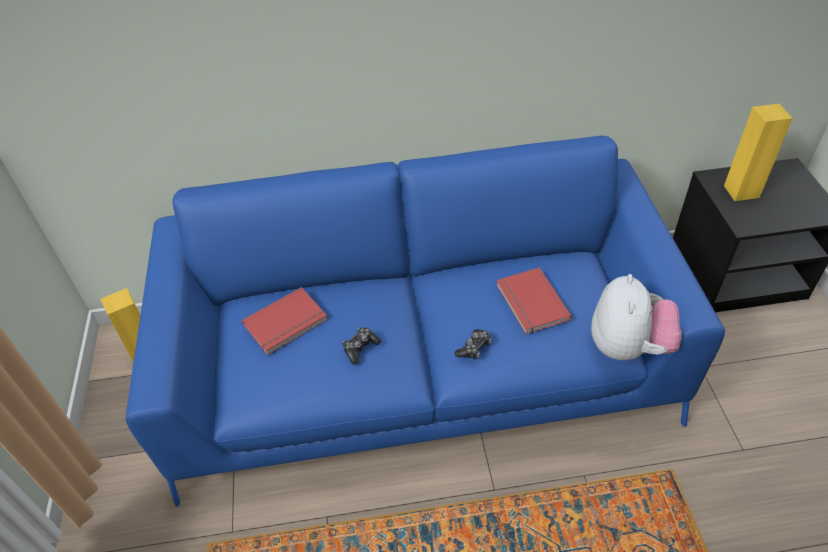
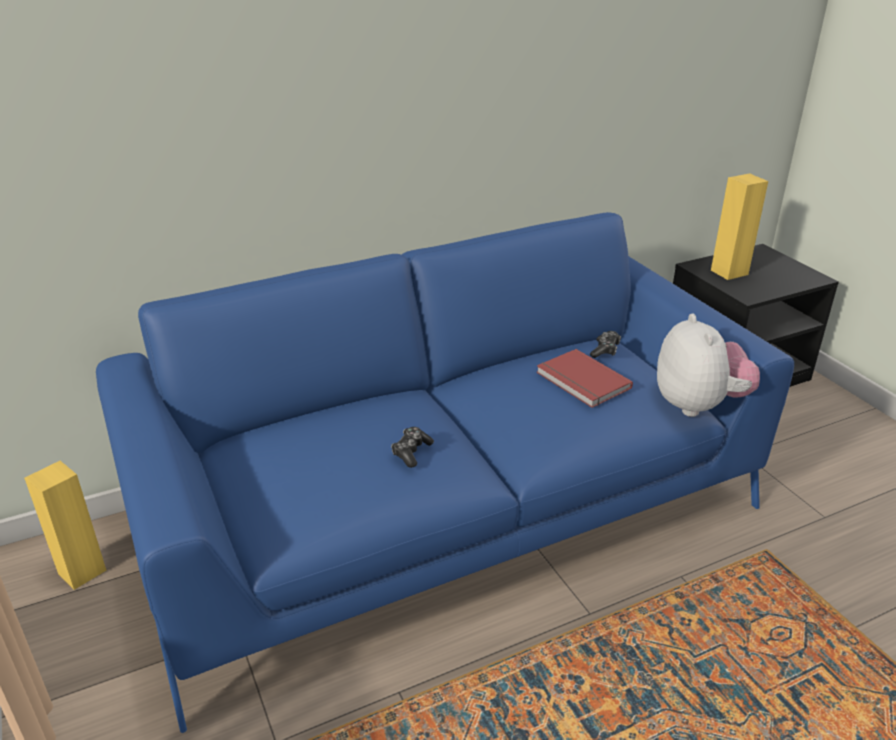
camera: 20 degrees left, 15 degrees down
(287, 323) = (309, 444): red book -> none
(474, 348) = (542, 430): game controller -> game controller (605, 350)

